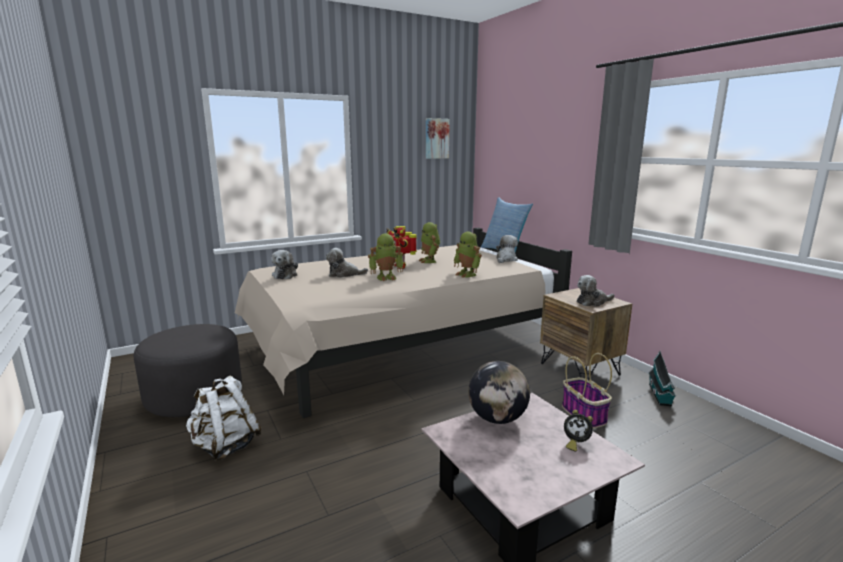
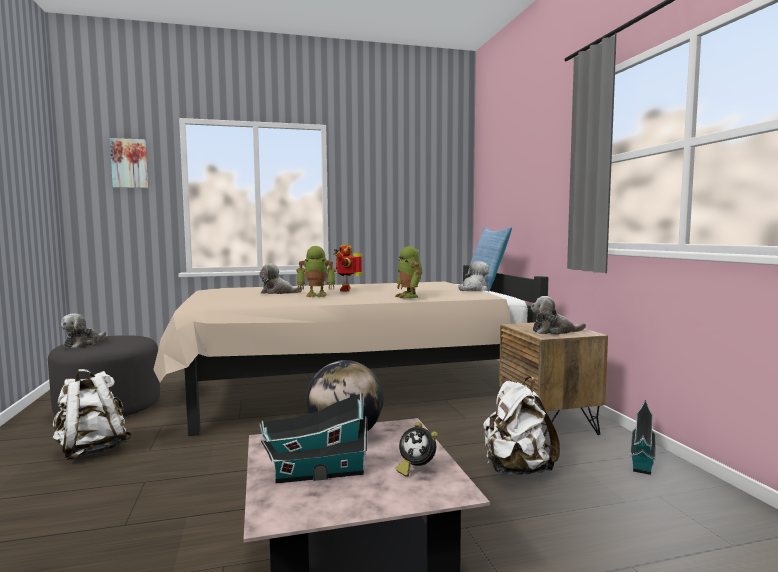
camera: 15 degrees right, 10 degrees down
(285, 275) = (222, 291): plush toy -> plush toy (83, 344)
(430, 261) = (385, 288): toy robot -> none
(436, 138) = (426, 170): picture -> picture (129, 163)
(510, 459) = (316, 473): none -> toy house
(584, 415) = (516, 470): basket -> white backpack

